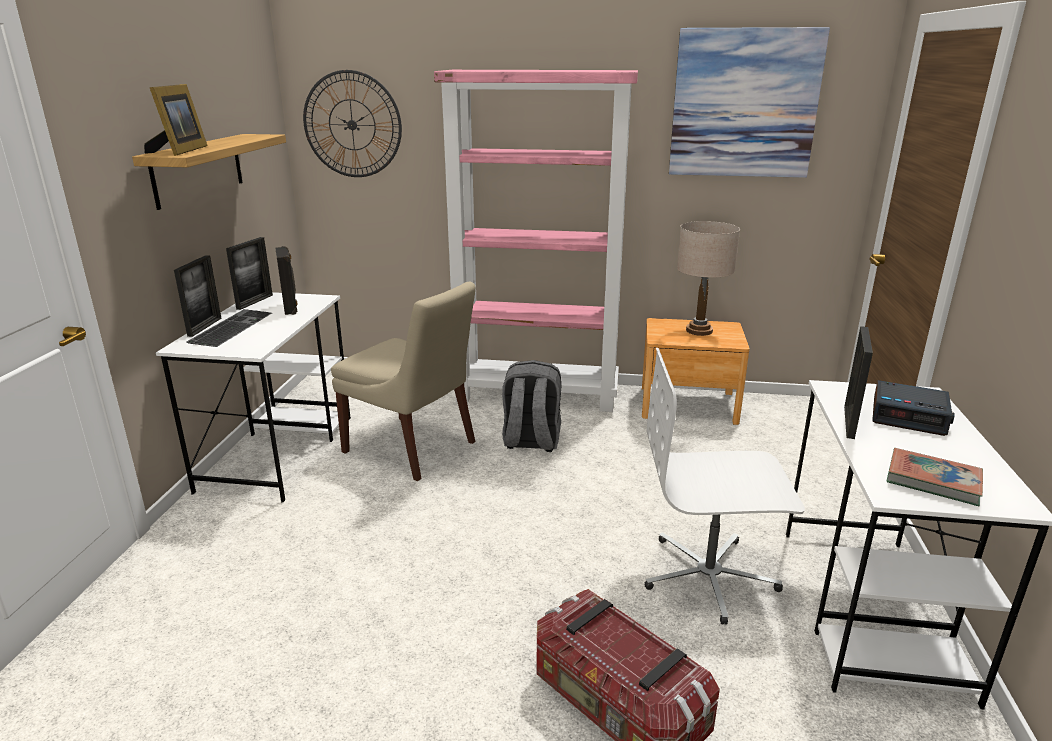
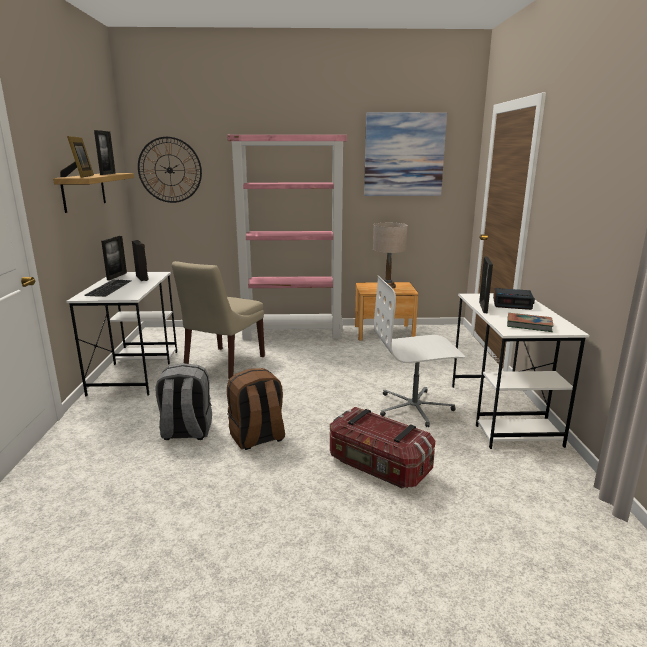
camera: 10 degrees left, 5 degrees down
(204, 327) = (91, 288): picture frame -> picture frame (108, 174)
(413, 448) = (223, 364): beige chair -> beige chair turned 90 degrees clockwise
(426, 613) = (257, 438): none -> brown backpack
(531, 441) = (295, 355): grey backpack -> grey backpack (186, 432)

